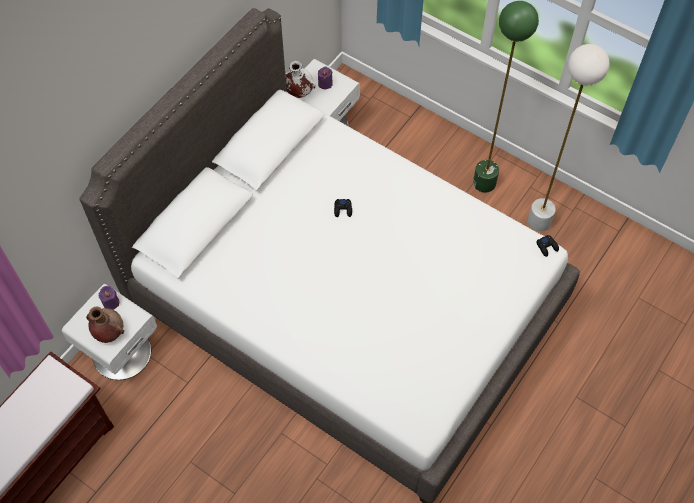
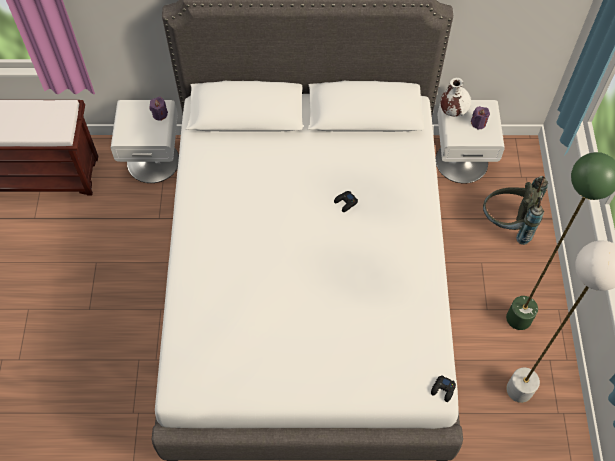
camera: 55 degrees right, 0 degrees up
(108, 332) = (134, 128): brown vase -> none
(402, 136) = (507, 225): none -> grey backpack

